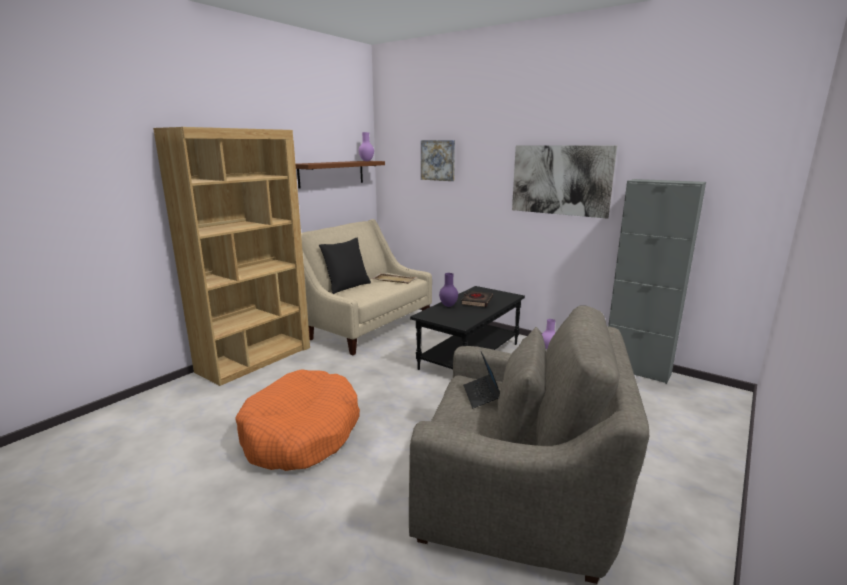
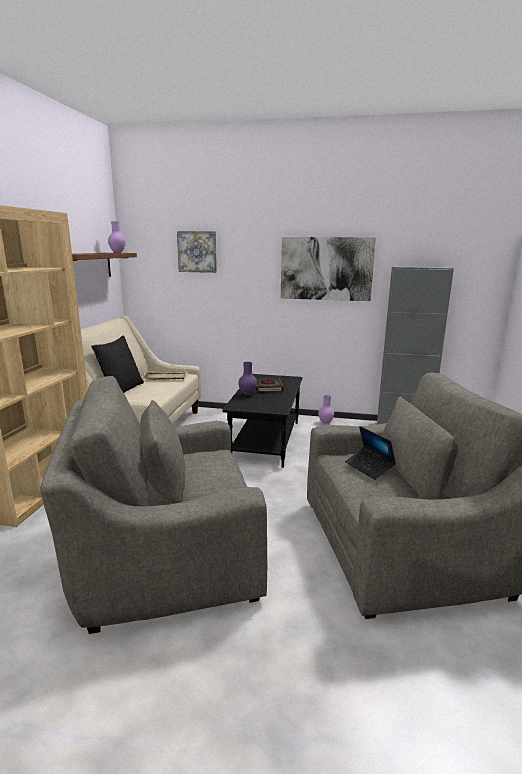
camera: 25 degrees left, 0 degrees up
(301, 433) = (165, 553): orange dog bed -> grey armchair

